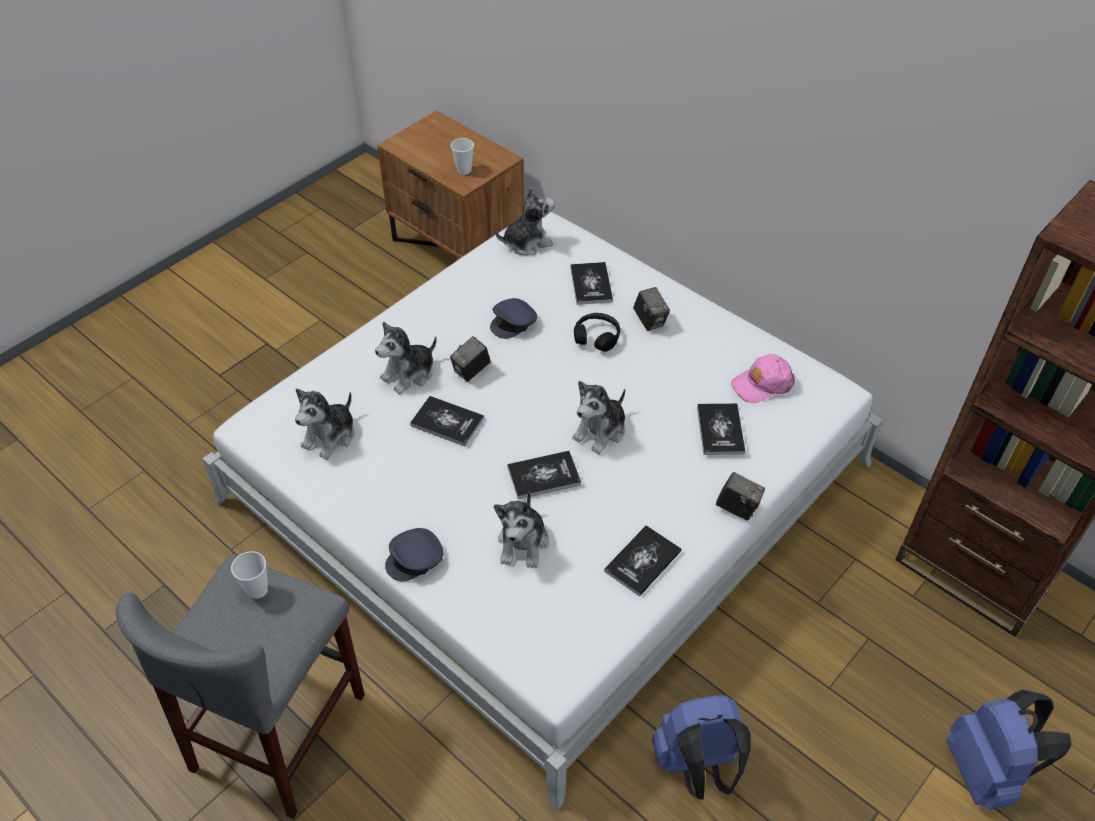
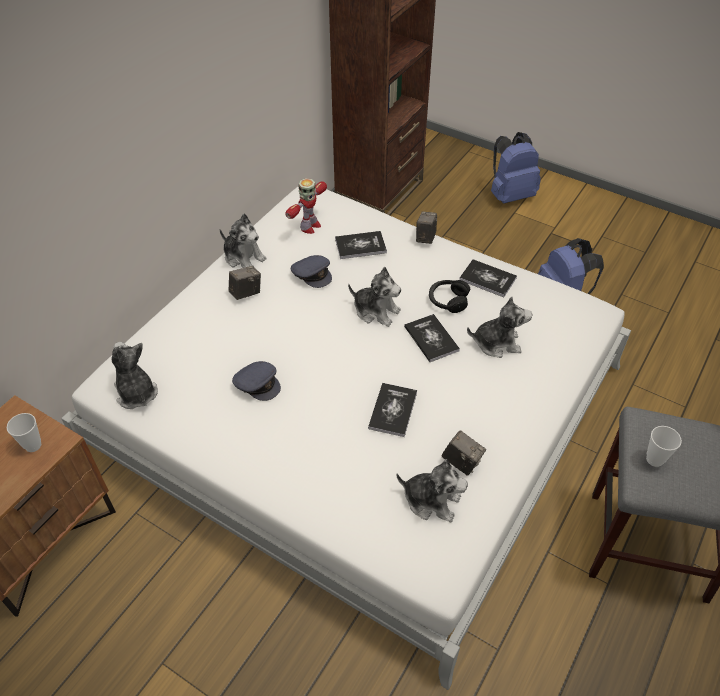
camera: 100 degrees left, 0 degrees up
(409, 374) = (338, 453): plush toy -> plush toy (244, 257)
(415, 559) = (538, 405): grey cap -> grey cap (312, 274)
(471, 371) = (327, 404): camera -> camera (461, 462)
(591, 284) = (199, 337): book -> none
(597, 337) = (269, 324): black headphones -> black headphones (448, 300)
(762, 383) = (309, 227): pink cap -> toy robot

